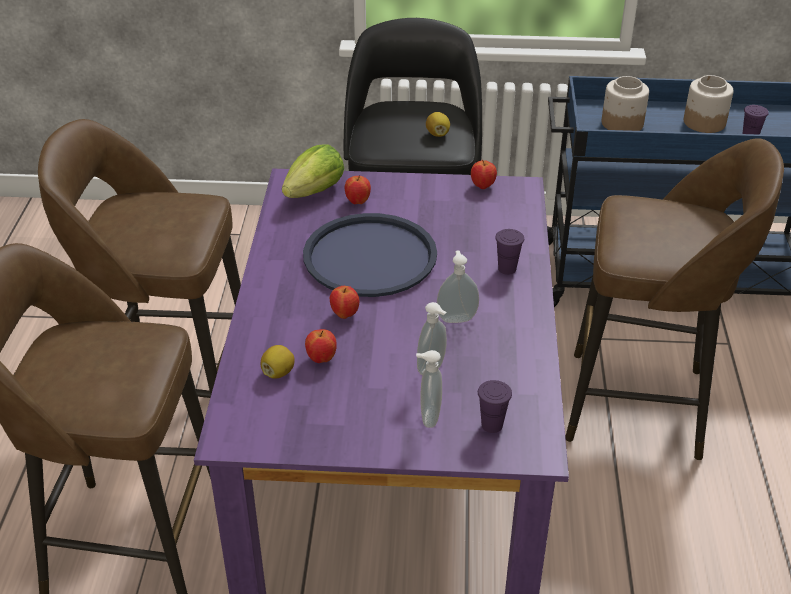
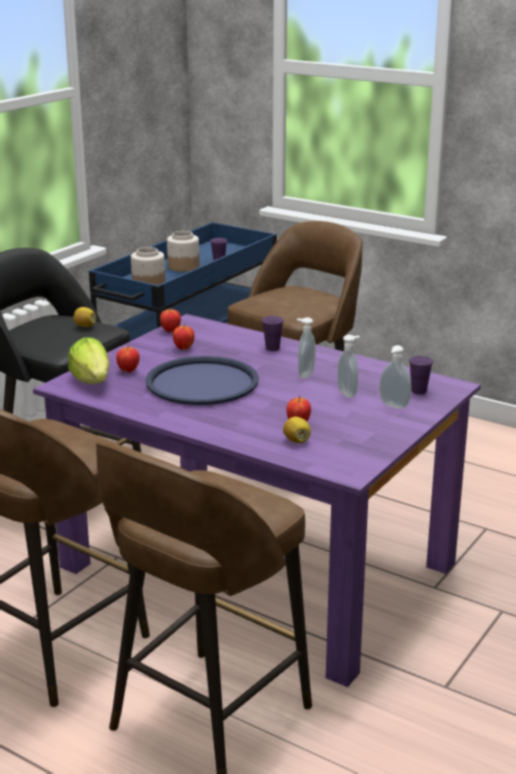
camera: 60 degrees left, 15 degrees down
(345, 314) = (258, 405): apple -> apple (183, 348)

